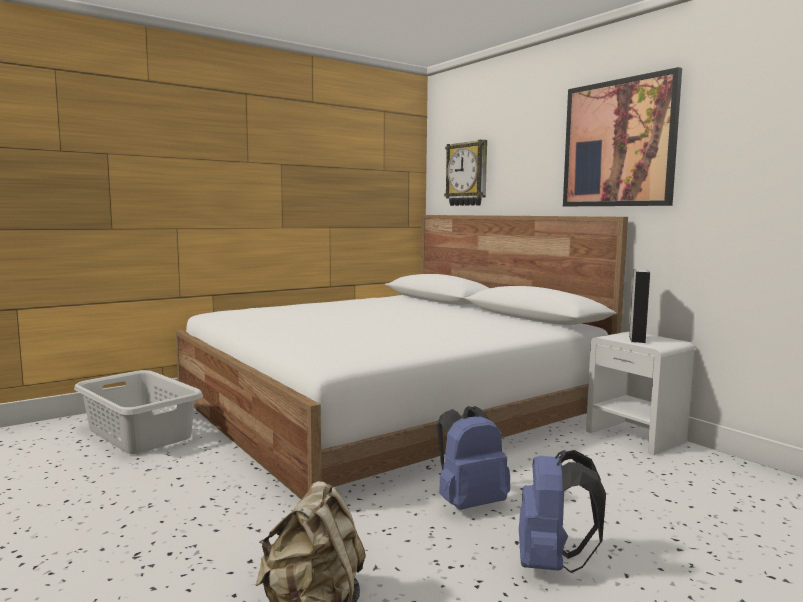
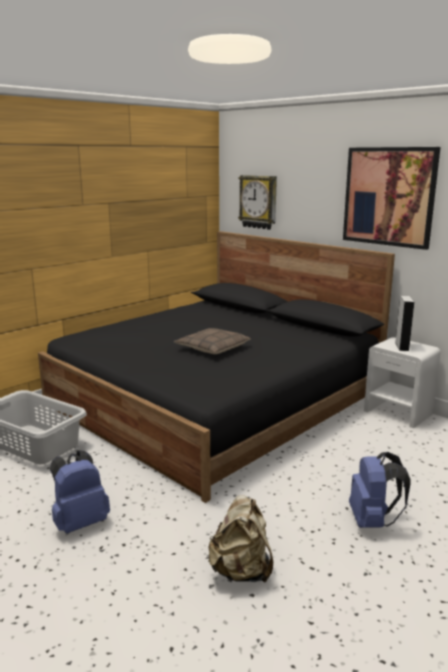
camera: 10 degrees left, 10 degrees up
(375, 327) = (212, 348): none -> pillow
(389, 408) = (216, 401): white bed -> black bed
(469, 503) = (306, 481): blue backpack -> blue backpack (80, 522)

